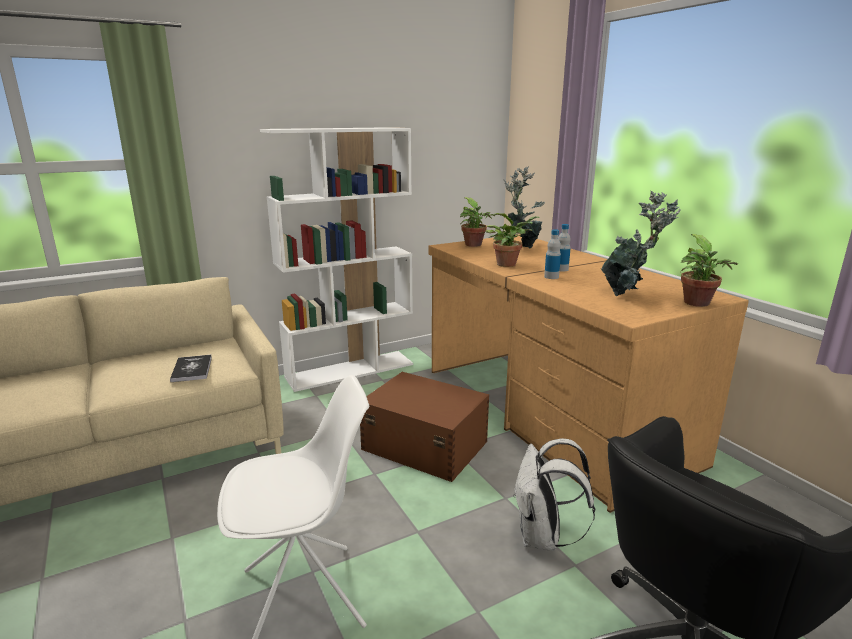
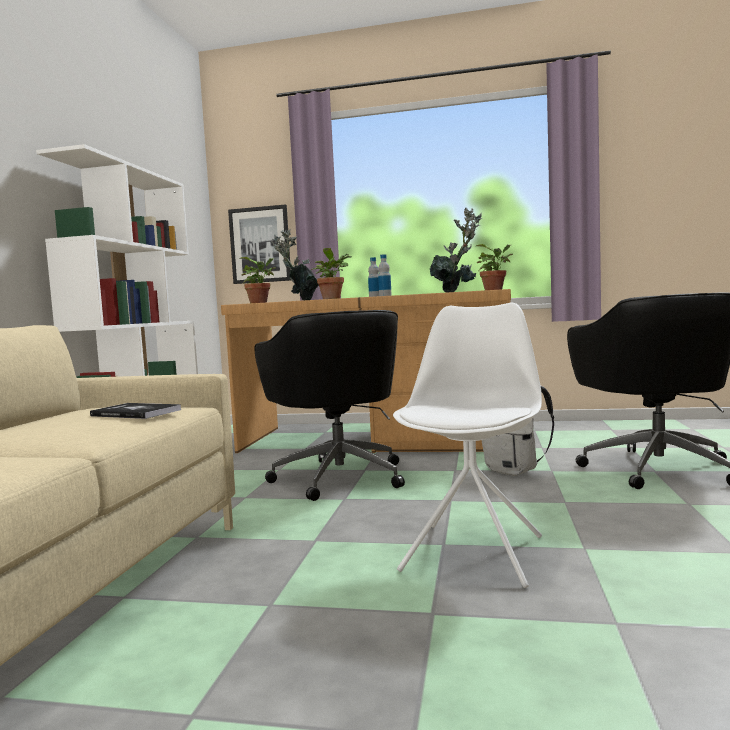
camera: 50 degrees left, 15 degrees down
(424, 445) = (339, 476): brown storage box -> black office chair
(537, 166) = (260, 245): none -> picture

